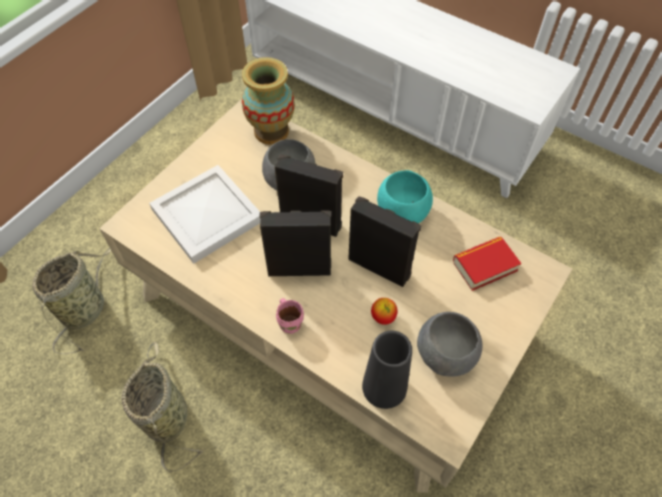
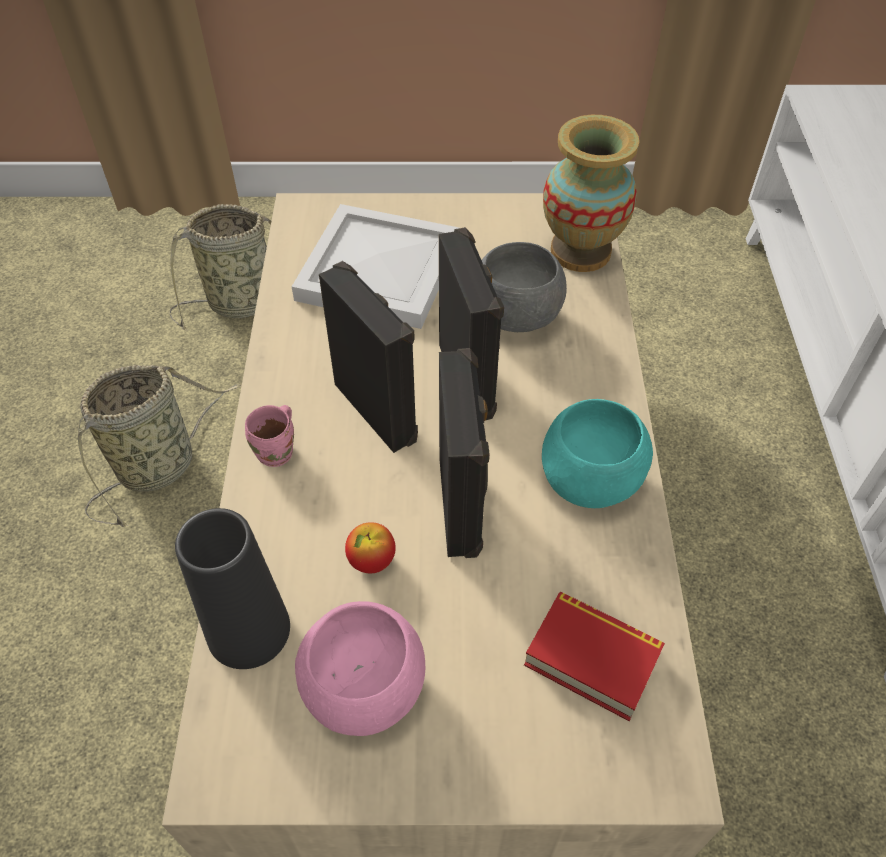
camera: 55 degrees right, 5 degrees down
(444, 355) = (363, 688): grey bowl -> pink bowl

